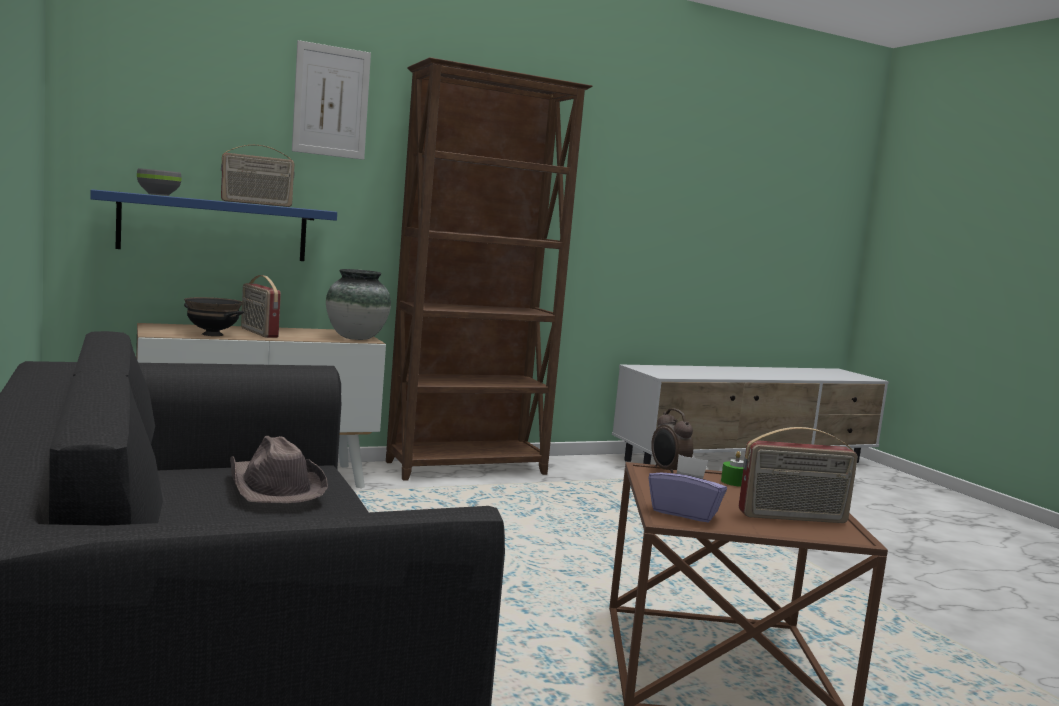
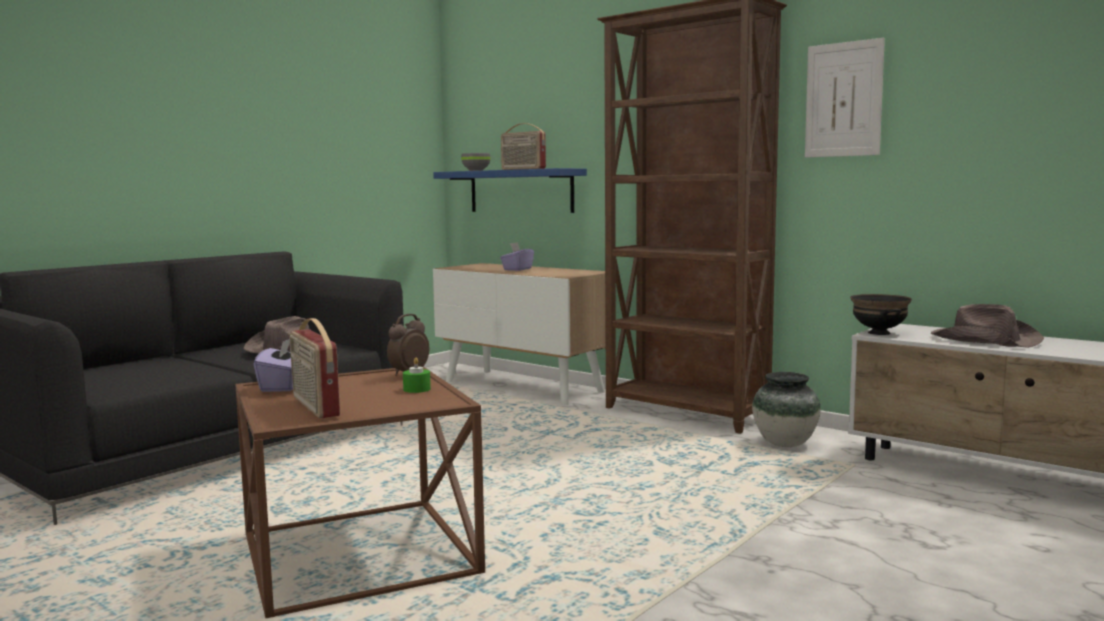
camera: 65 degrees right, 0 degrees up
(212, 334) = (480, 269): black bowl -> black bowl (878, 333)
(258, 333) = (517, 269): radio -> purple tissue box
(331, 101) = (585, 75): picture -> picture (843, 99)
(356, 338) = (567, 274): vase -> vase (785, 443)
(708, 372) = (984, 340): none -> brown hat

